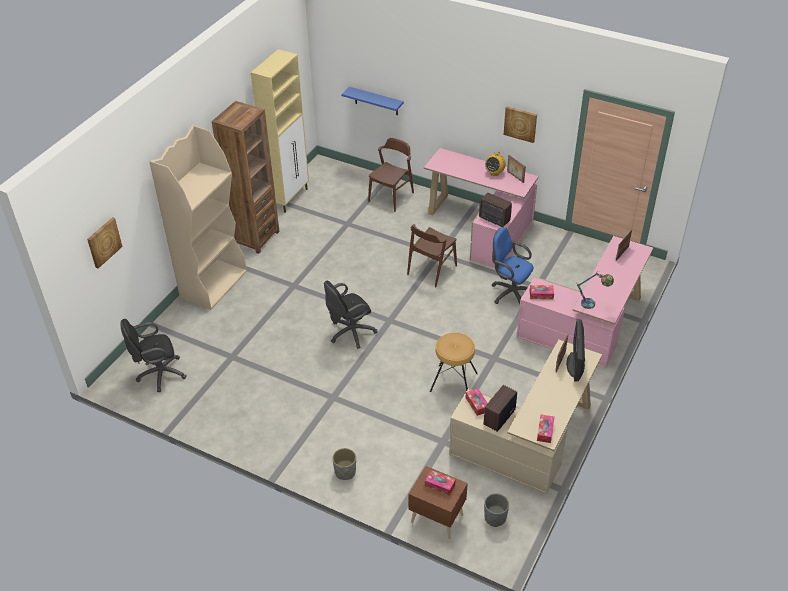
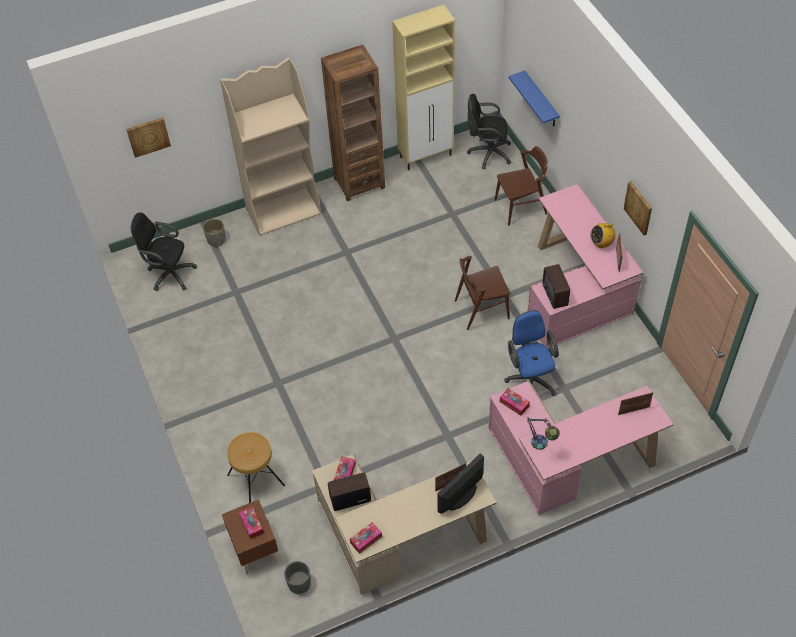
camera: 40 degrees right, 10 degrees up
(345, 472) = (225, 457): grey planter -> grey planter (216, 240)
(350, 333) = (348, 330): black office chair -> black office chair (487, 153)
(453, 381) = (389, 435): brown stool -> brown stool (256, 479)

